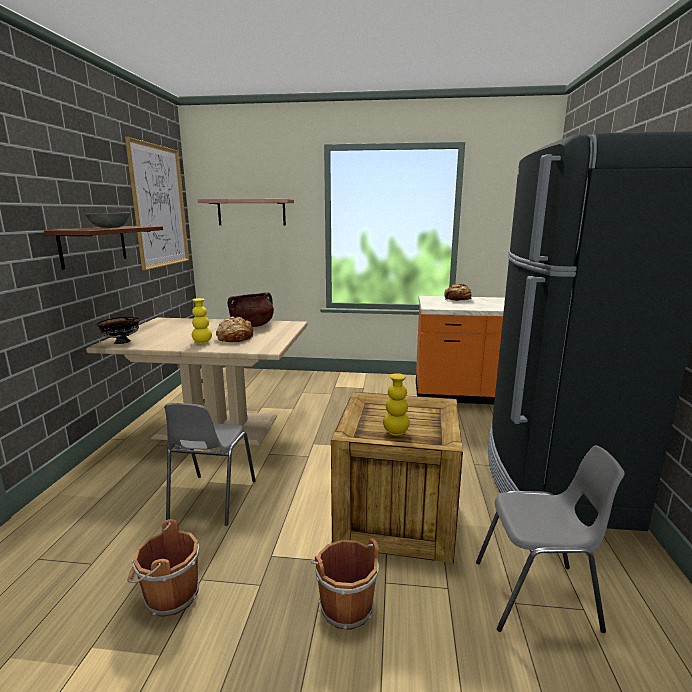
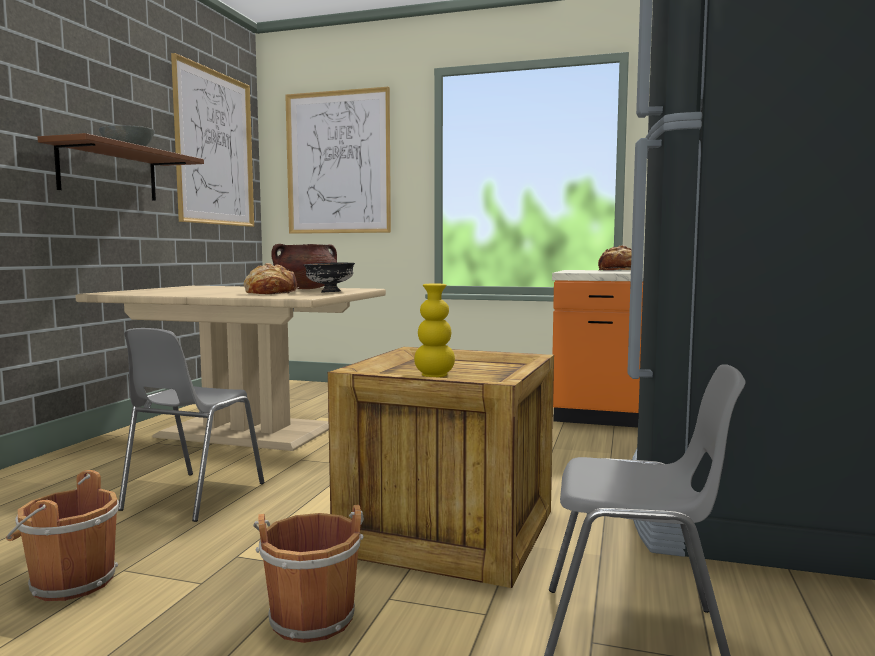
camera: 10 degrees right, 10 degrees down
(121, 342) = (122, 292): black bowl -> black bowl (330, 292)
(202, 342) = (223, 293): yellow vase -> none
(251, 212) = (338, 163): shelf -> picture

